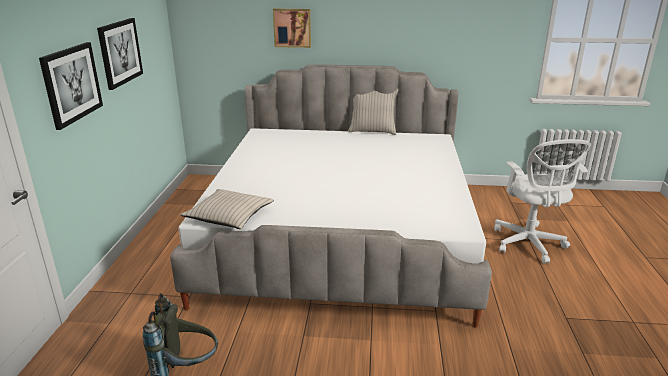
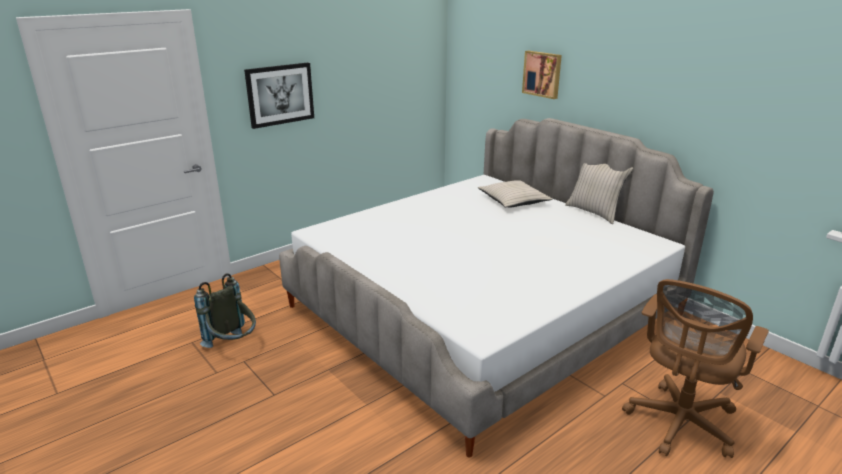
camera: 45 degrees right, 0 degrees up
(120, 52) = (355, 75): picture -> none
(229, 216) = (331, 238): beige pillow -> beige pillow (513, 201)
(529, 244) = (679, 425): white office chair -> brown office chair

